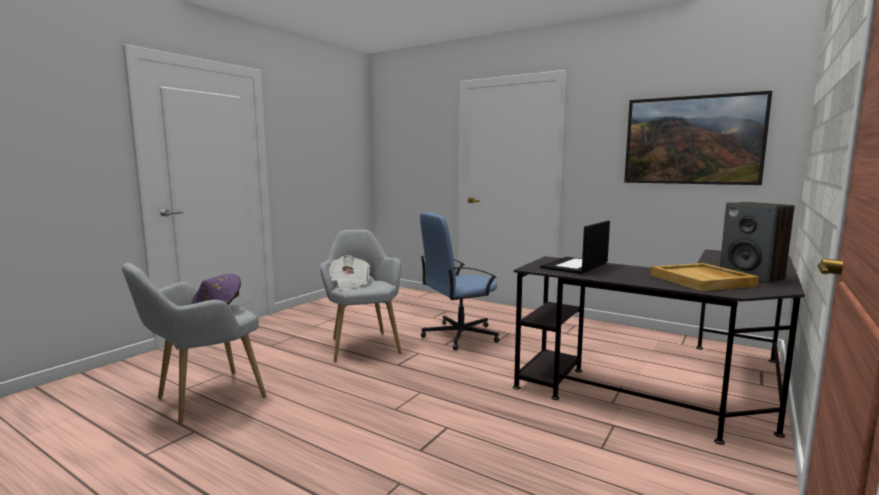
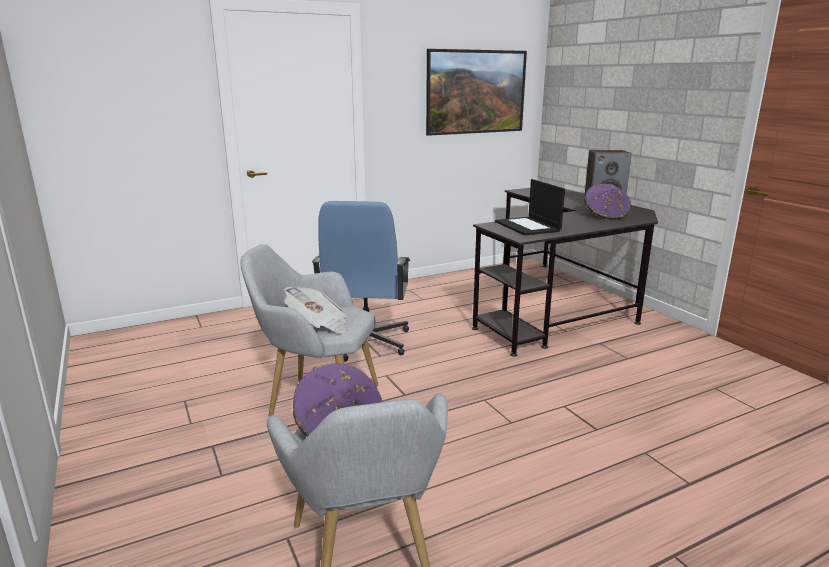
camera: 60 degrees left, 10 degrees up
(702, 280) = (606, 215): beige tray -> purple hat

